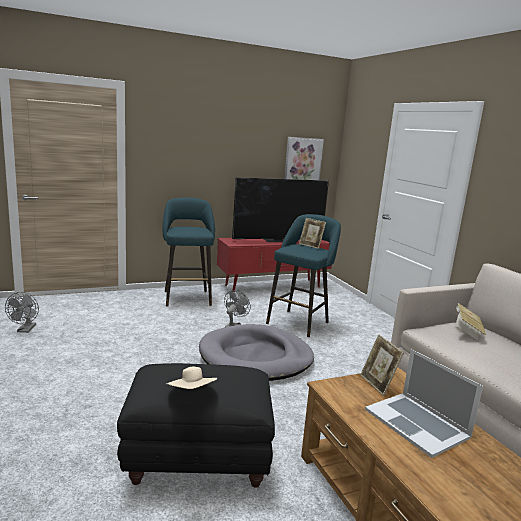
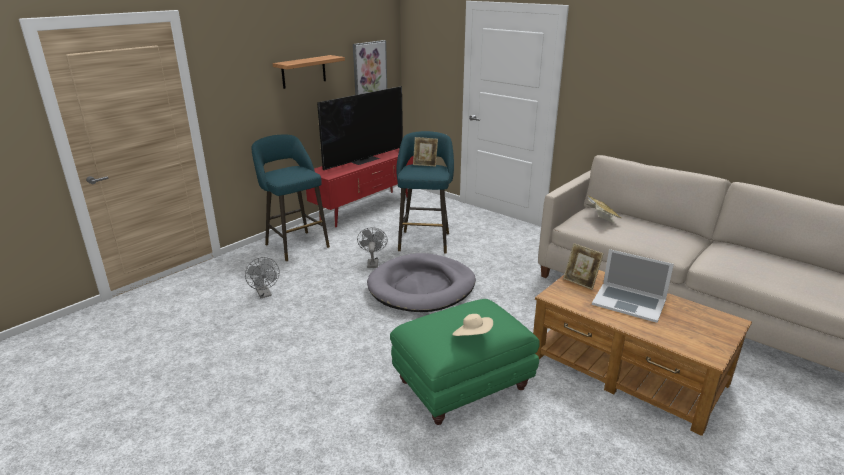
camera: 25 degrees left, 10 degrees up
(25, 330) = (169, 334): grey fan -> grey fan (265, 294)
(196, 457) = (461, 386): black ottoman -> green ottoman
(233, 151) = (303, 71): none -> shelf

